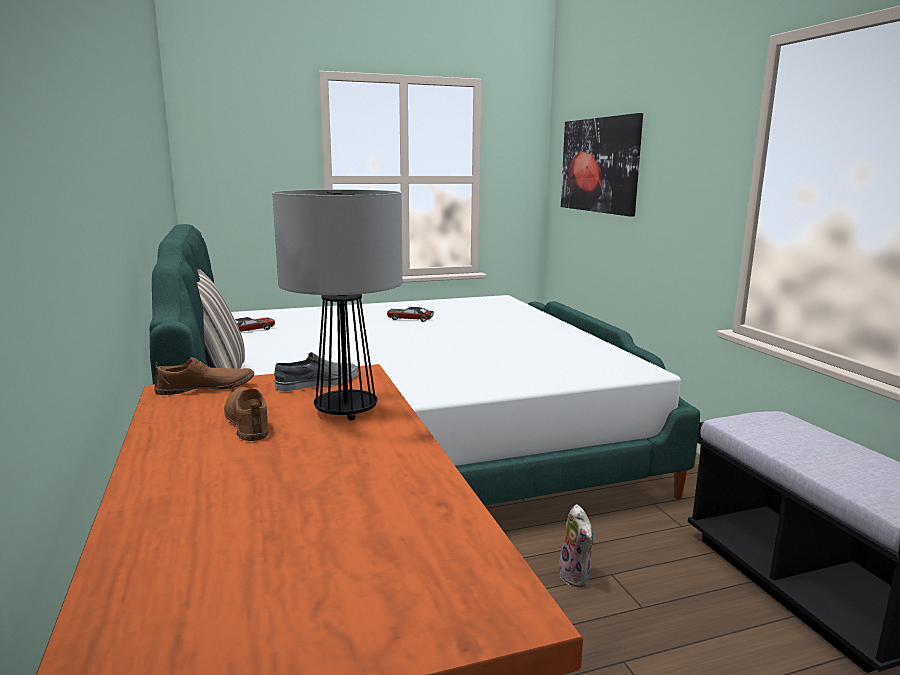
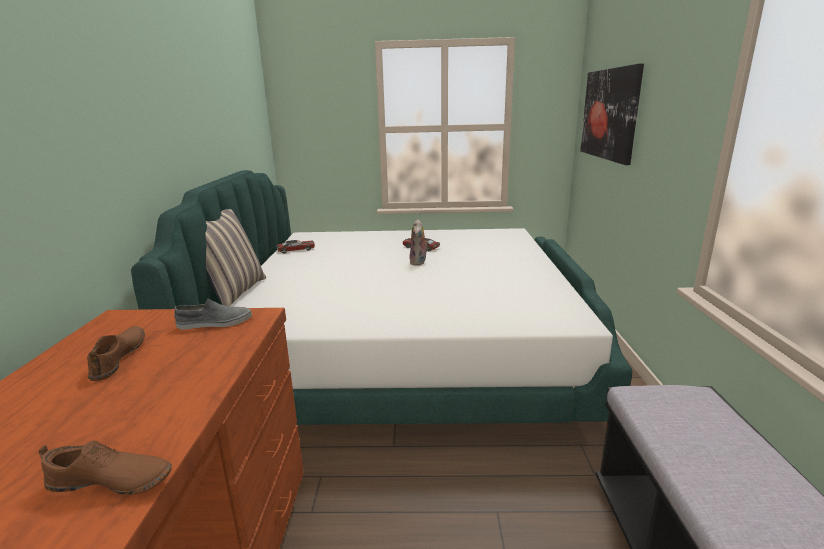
camera: 20 degrees right, 5 degrees up
(206, 388) = (136, 318): brown shoe -> brown shoe (111, 482)
(346, 410) = (196, 357): table lamp -> none
(577, 576) = (465, 506): plush toy -> plush toy (419, 262)

